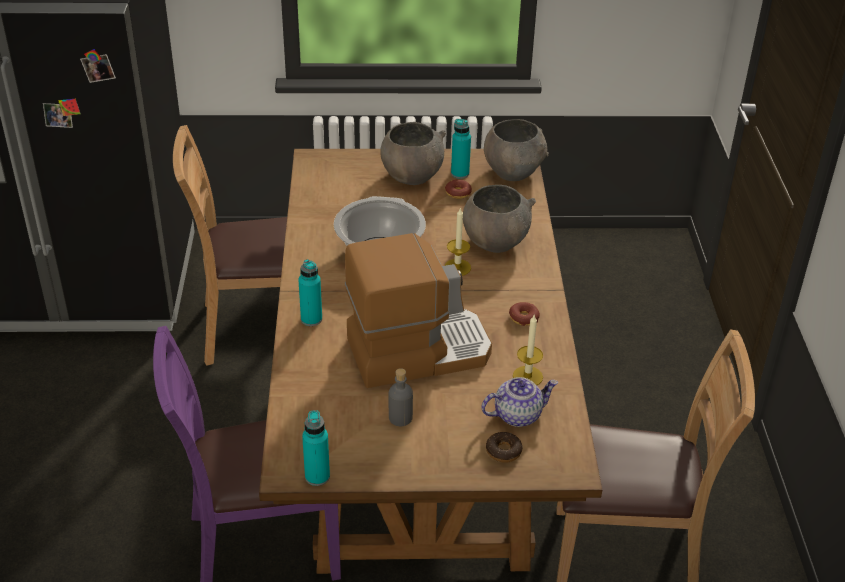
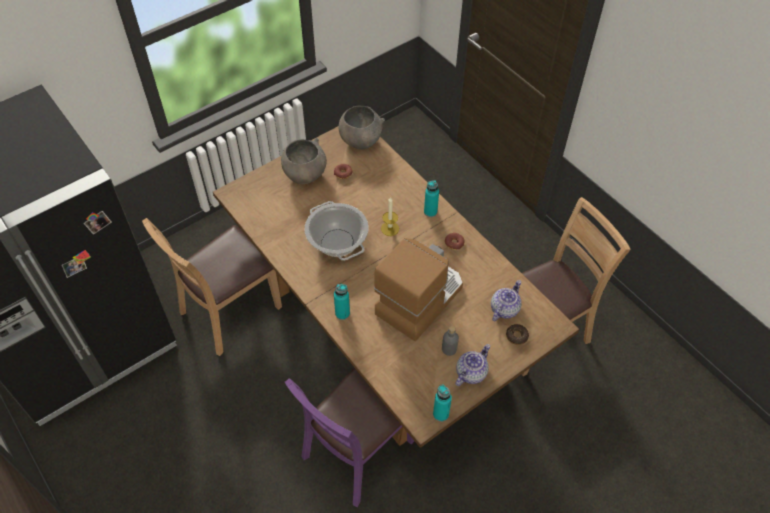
camera: 35 degrees left, 15 degrees up
(401, 456) = (471, 372): none -> teapot
(460, 173) = (331, 158): turquoise bottle -> turquoise bottle (430, 212)
(495, 241) = (394, 198): grey bowl -> none
(527, 376) = (488, 281): candle -> none

